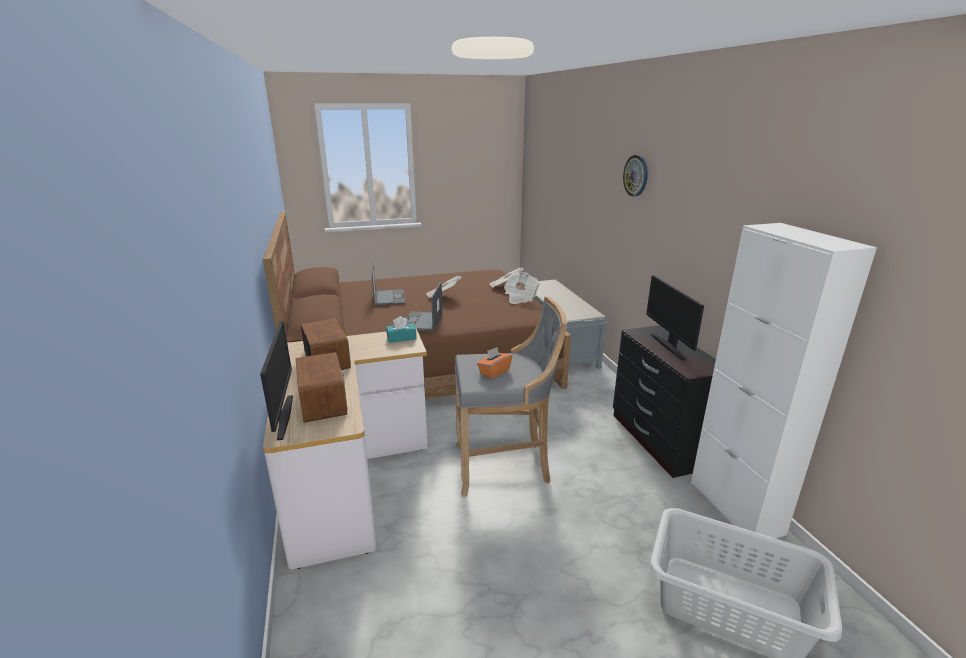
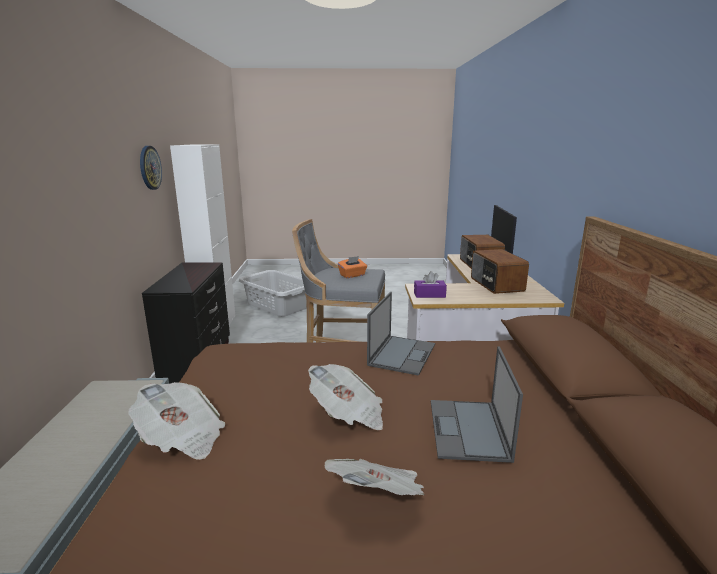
camera: 165 degrees left, 5 degrees down
(401, 338) = (429, 295): turquoise tissue box -> purple tissue box
(520, 298) = (212, 376): newspaper -> newspaper (378, 497)
(636, 175) = (41, 137): wall clock -> wall clock (149, 167)
(669, 346) = (185, 277): monitor -> none

